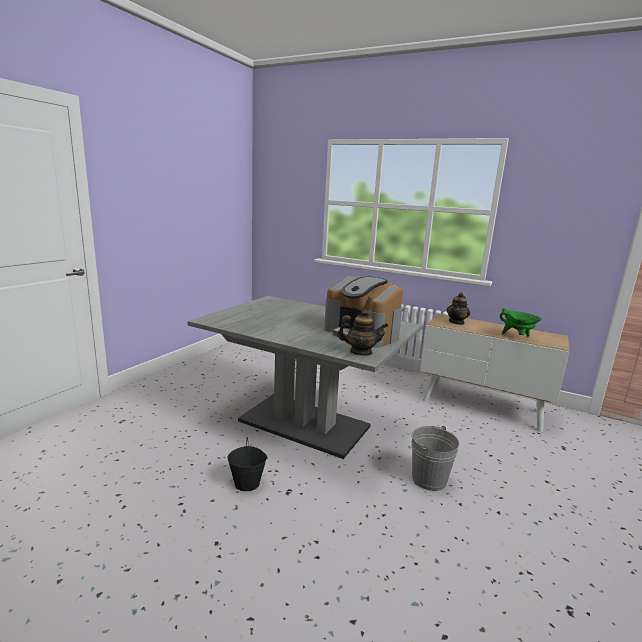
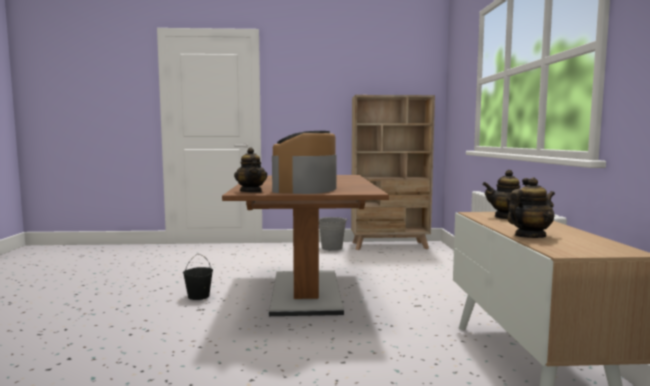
camera: 60 degrees right, 10 degrees down
(234, 350) = (390, 246): none -> beige bookcase
(304, 424) = (306, 292): grey dining table -> brown dining table
(429, 479) = (280, 357): grey bucket -> grey bucket (332, 248)
(517, 337) = (529, 236): green cooking pot -> teapot

